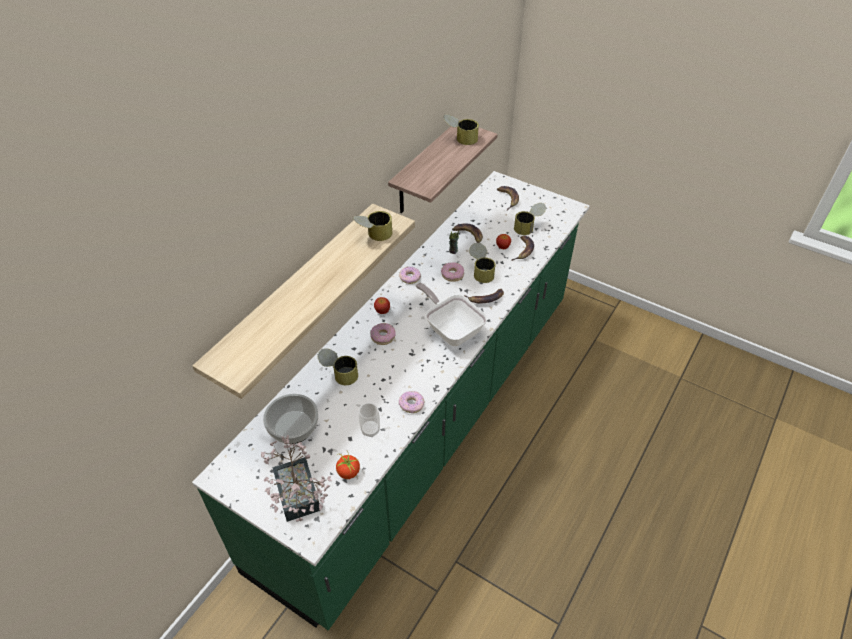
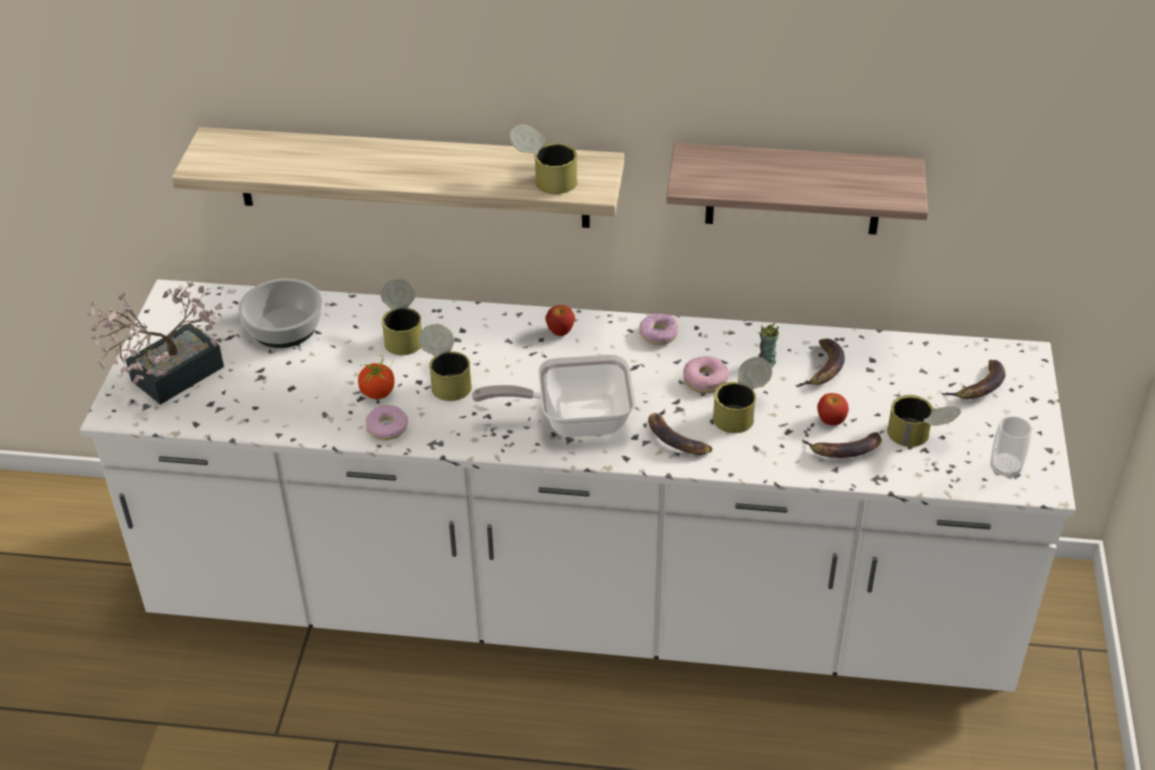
camera: 65 degrees right, 5 degrees down
(348, 472) = (232, 407): tomato -> tomato (378, 392)
(370, 430) = (316, 402): cup -> cup (1005, 468)
(383, 336) = (506, 351): donut -> none
(426, 423) = (580, 603): green counter -> white counter
(451, 329) = (573, 420): frying pan -> frying pan turned 120 degrees counterclockwise
(460, 139) = (865, 177): can -> can (446, 380)

